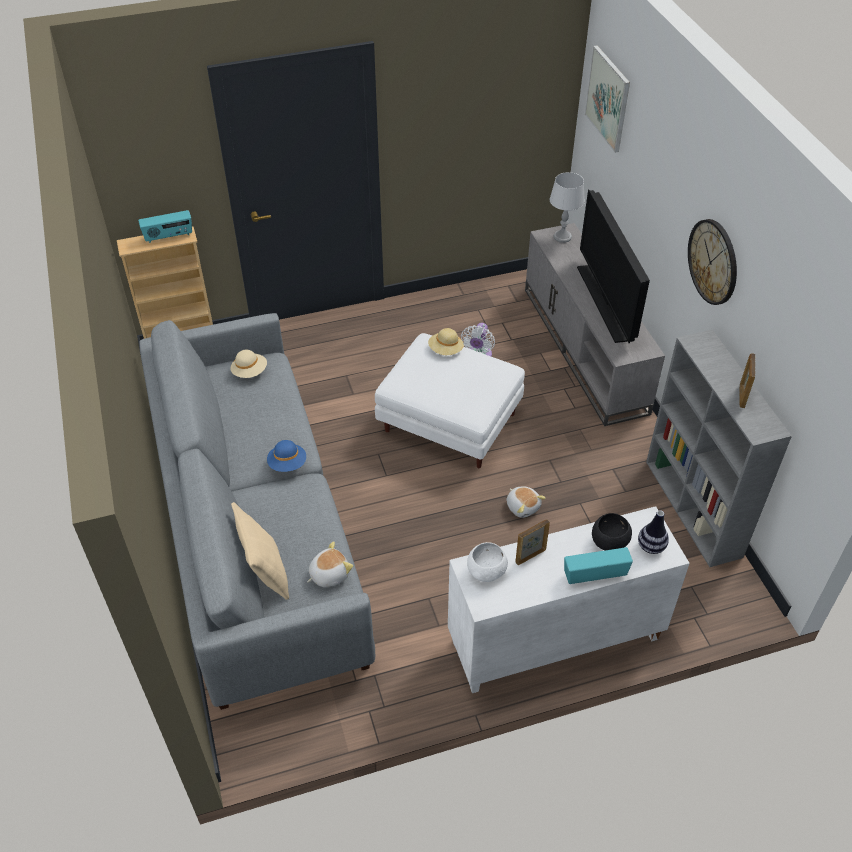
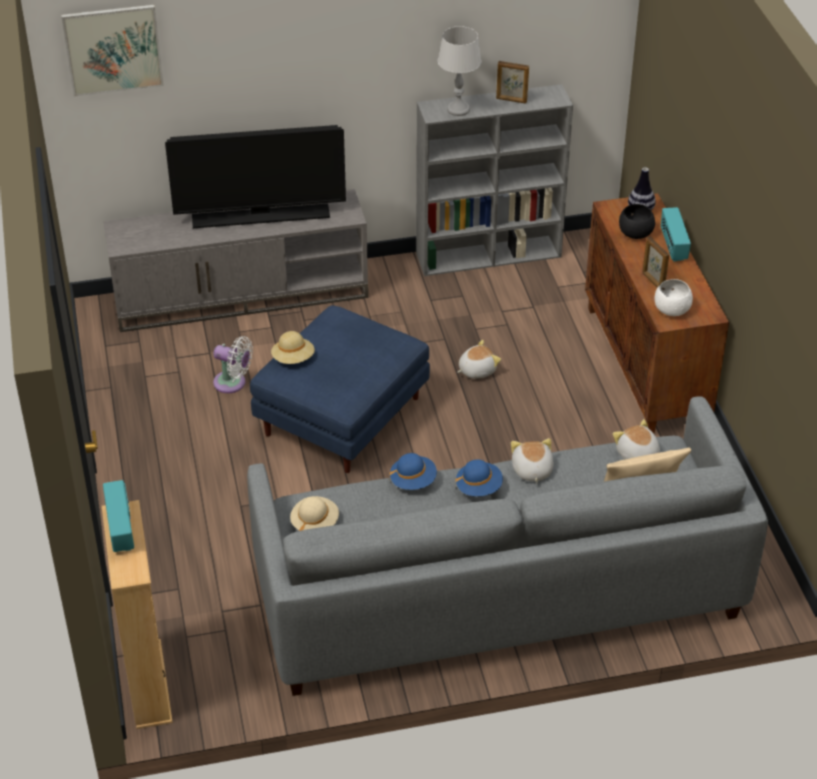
camera: 85 degrees left, 5 degrees down
(294, 423) = (413, 481): none -> blue hat
(307, 498) = (531, 470): none -> plush toy
(448, 422) = (342, 418): white ottoman -> blue ottoman
(554, 642) = (646, 366): white cabinet -> brown cabinet
(562, 237) = (129, 233): grey table lamp -> grey table lamp (458, 109)
(713, 261) = (385, 49): wall clock -> none

